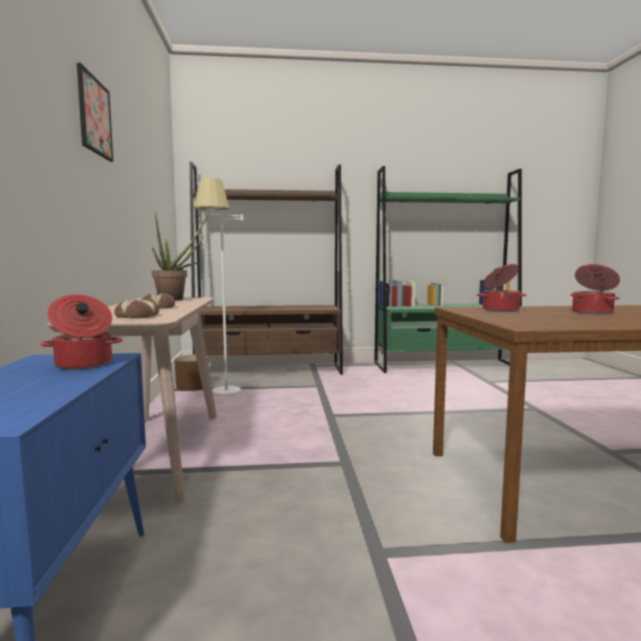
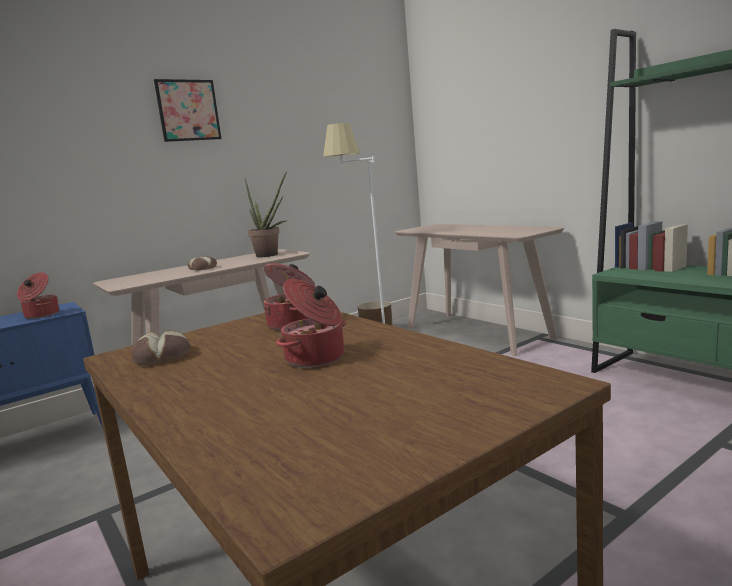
camera: 60 degrees right, 5 degrees up
(138, 316) = (141, 280): bread -> bread (163, 356)
(270, 370) = (477, 332): brown bookcase -> beige console table

